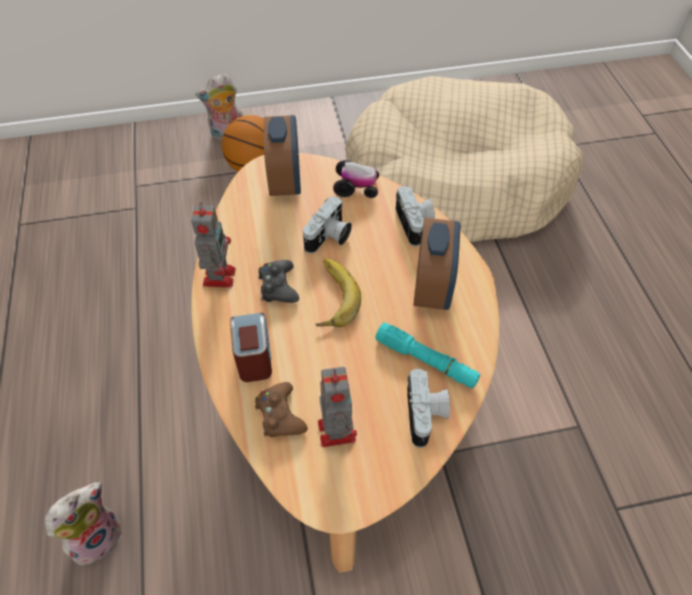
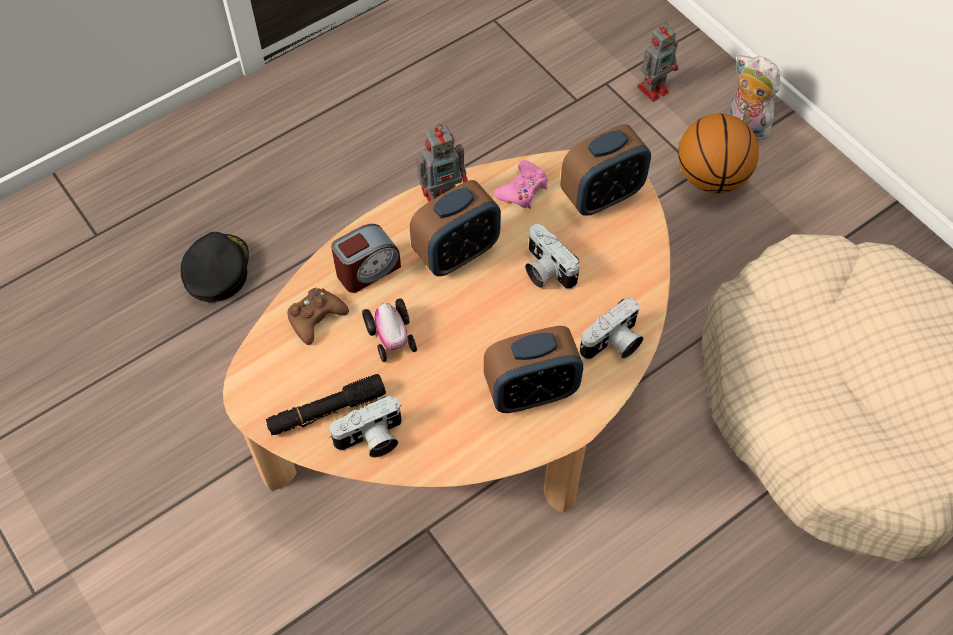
camera: 65 degrees right, 5 degrees up
(97, 535) = (216, 270): plush toy -> black cap
(247, 223) = (523, 190): none -> pink game controller
(278, 286) = (456, 253): black game controller -> alarm clock
(329, 238) = (545, 270): camera -> camera turned 45 degrees clockwise
(330, 296) = (468, 303): banana -> none
(336, 429) = (322, 369): toy robot -> toy robot (654, 88)
(356, 187) = (634, 265): toy car -> toy car (391, 336)
(381, 441) = (326, 410): none -> black flashlight
(426, 361) = (434, 418): turquoise flashlight -> none

